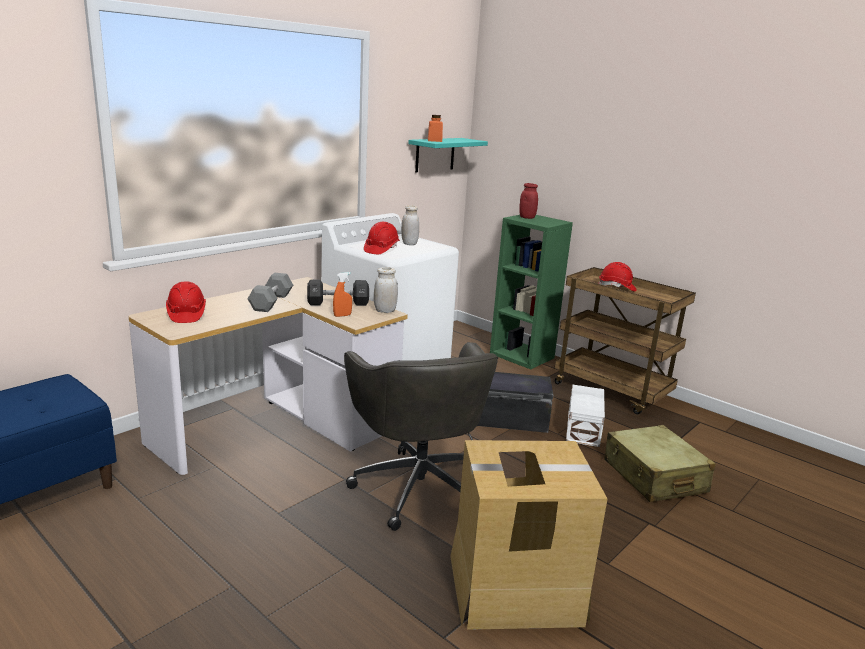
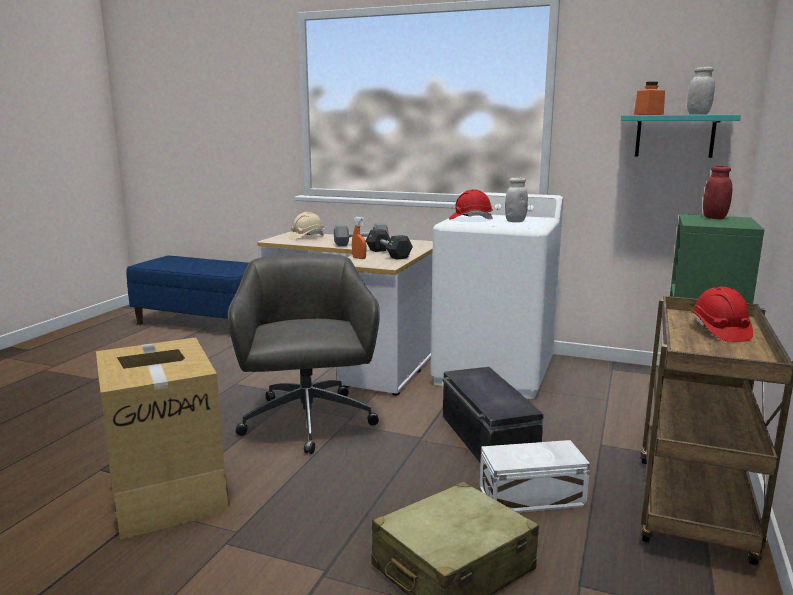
camera: 70 degrees right, 5 degrees down
(186, 314) = (306, 237): red hard hat -> beige hard hat
(385, 311) = (391, 264): white jar -> white jar (698, 114)
(418, 486) = (307, 422): grey office chair -> grey office chair turned 120 degrees clockwise

